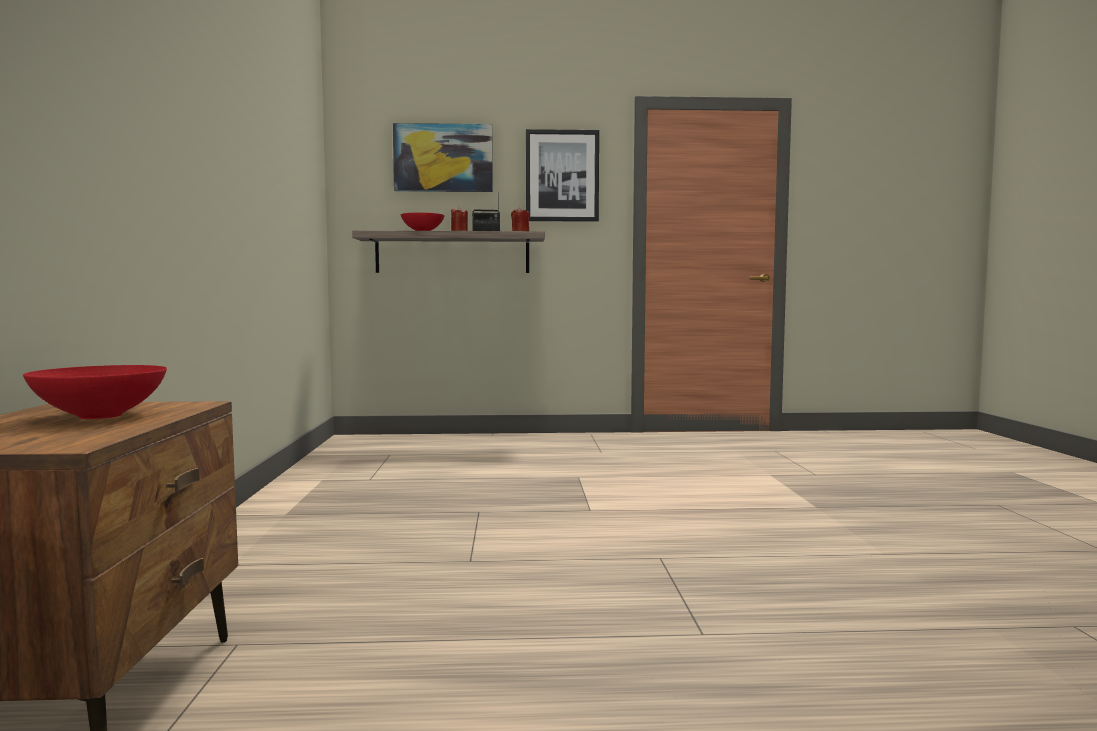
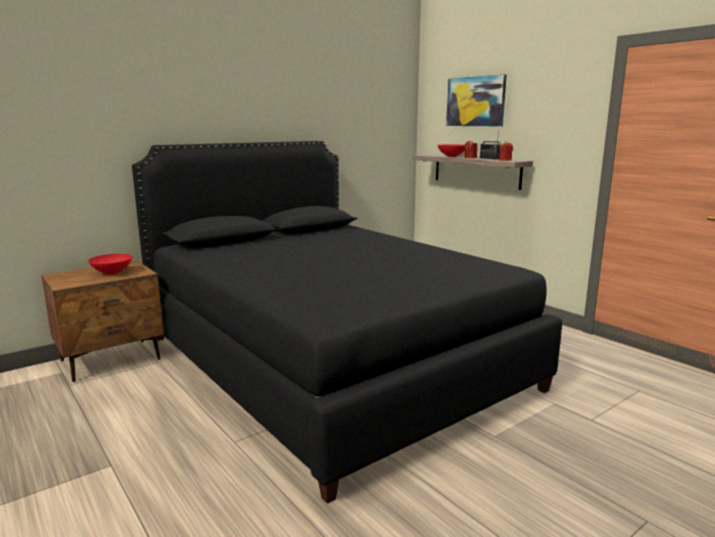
camera: 55 degrees right, 10 degrees up
(519, 524) = (330, 362): none -> black bed
(562, 176) = (550, 113): picture -> none

